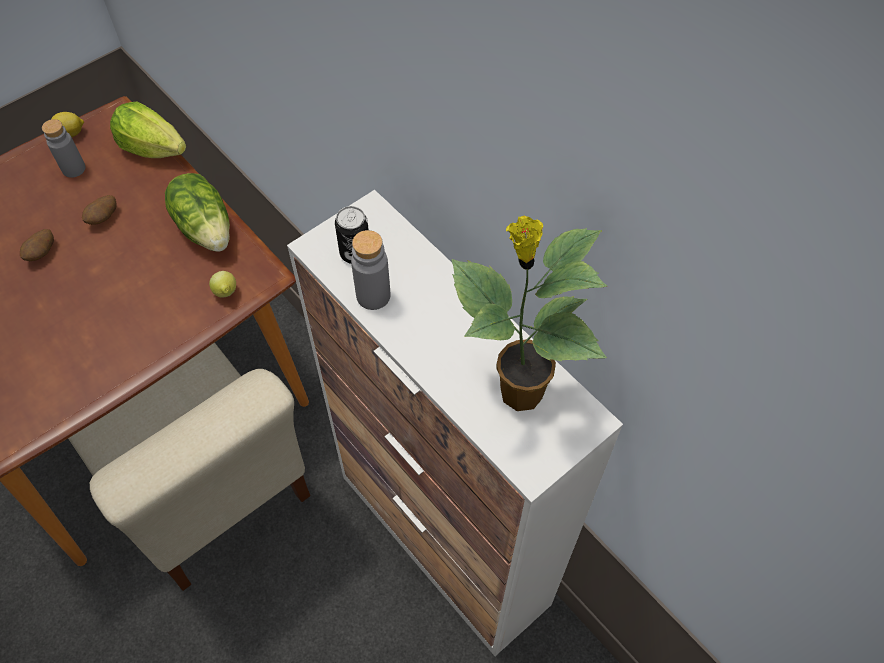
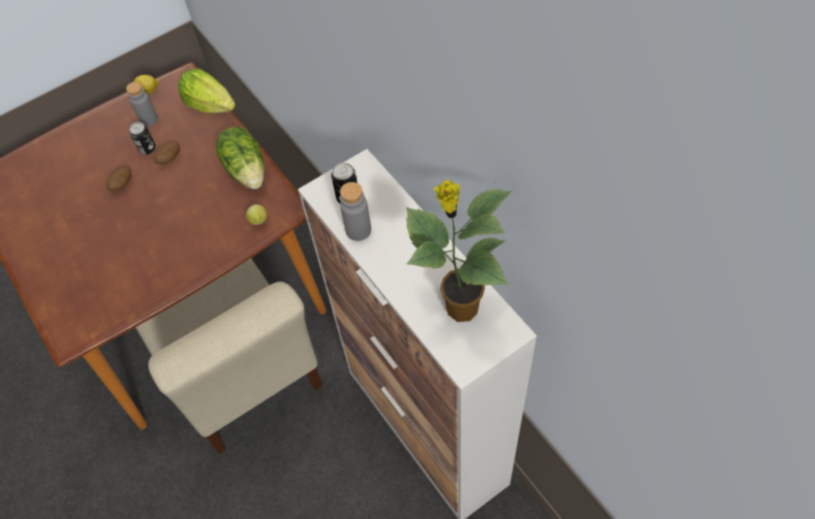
camera: 10 degrees right, 0 degrees up
(73, 205) = (147, 148): none -> can

